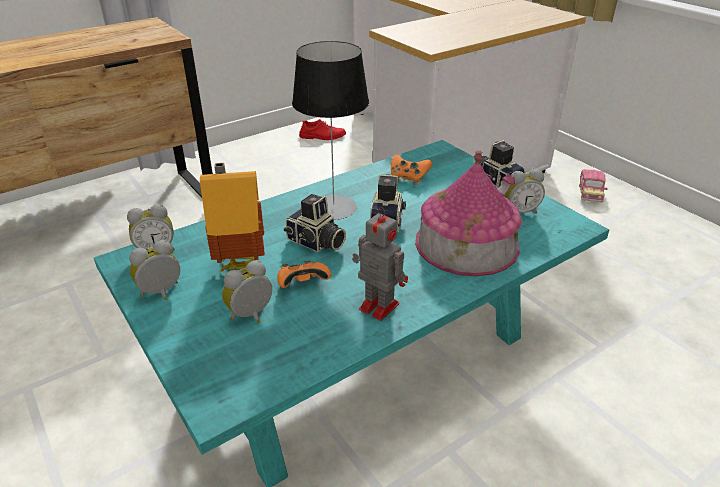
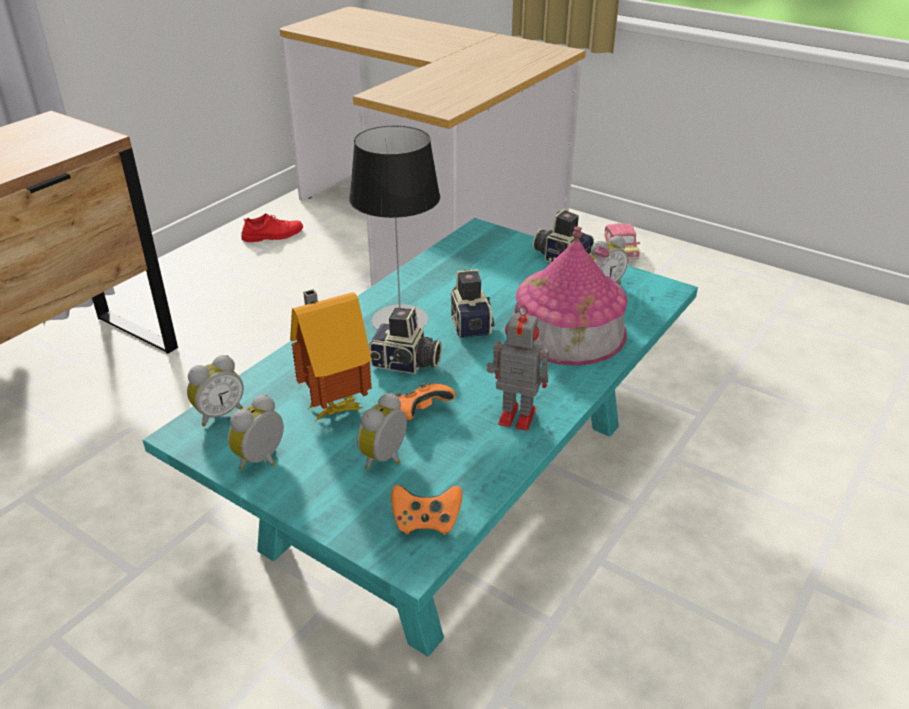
camera: 20 degrees left, 0 degrees up
(408, 177) = (463, 269): orange game controller -> orange game controller (426, 522)

